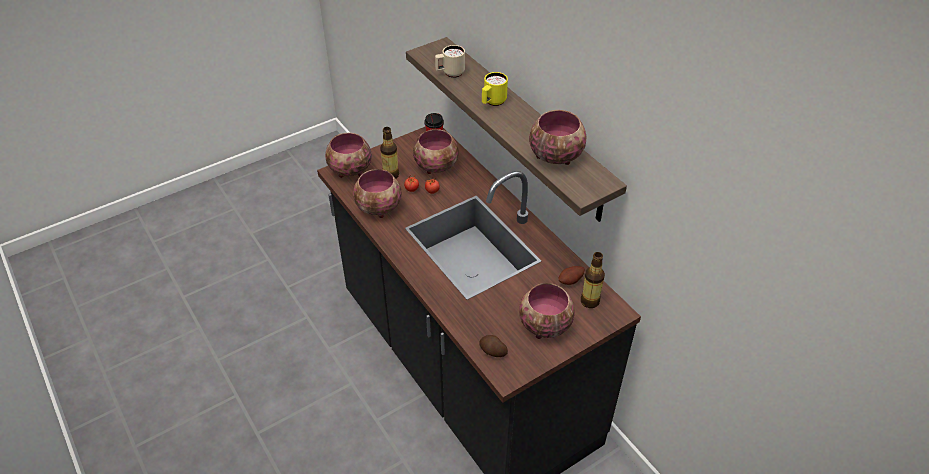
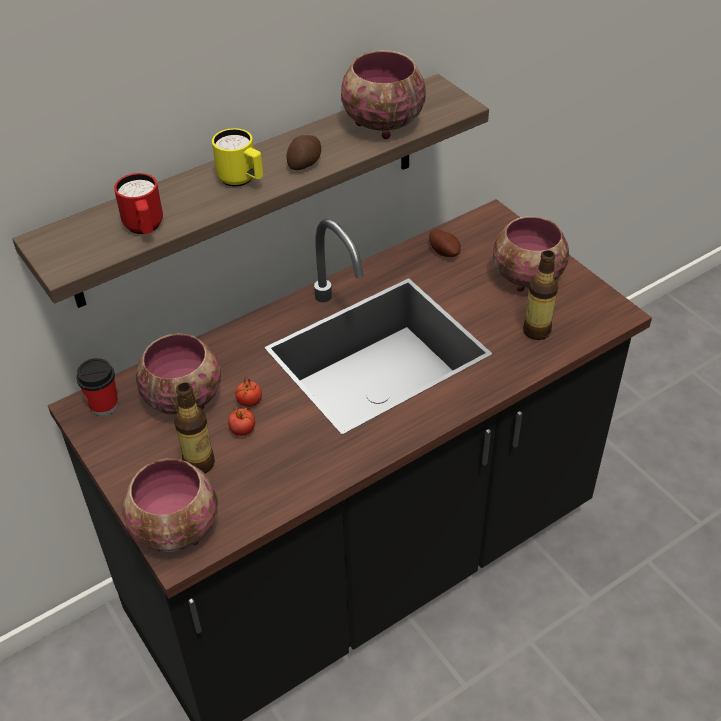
camera: 90 degrees left, 0 degrees up
(379, 209) = (292, 473): bowl -> none
(450, 73) = (145, 228): beige mug -> red mug
(492, 351) = (582, 326): potato -> potato (305, 163)
(589, 301) = (478, 237): bottle -> bottle (536, 331)

